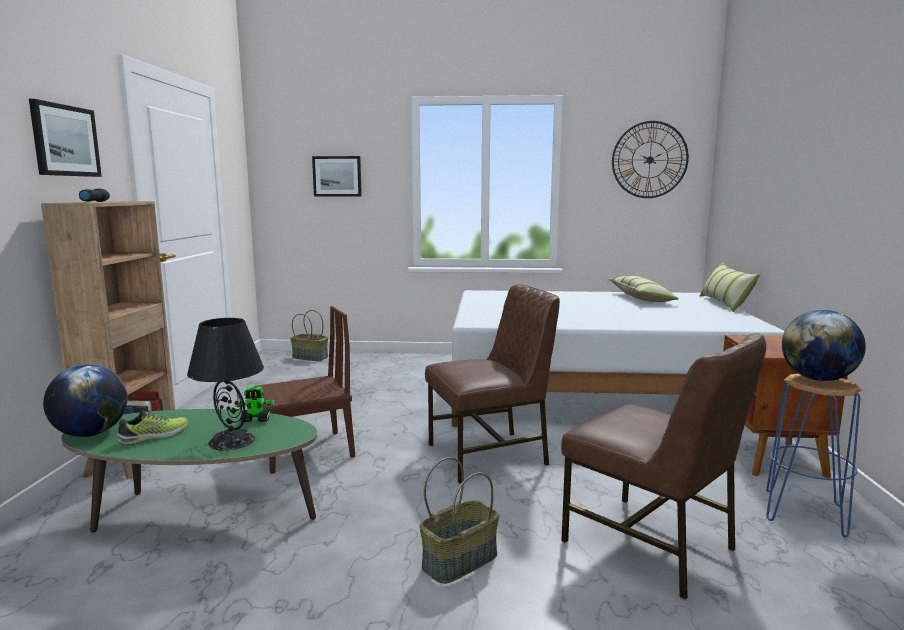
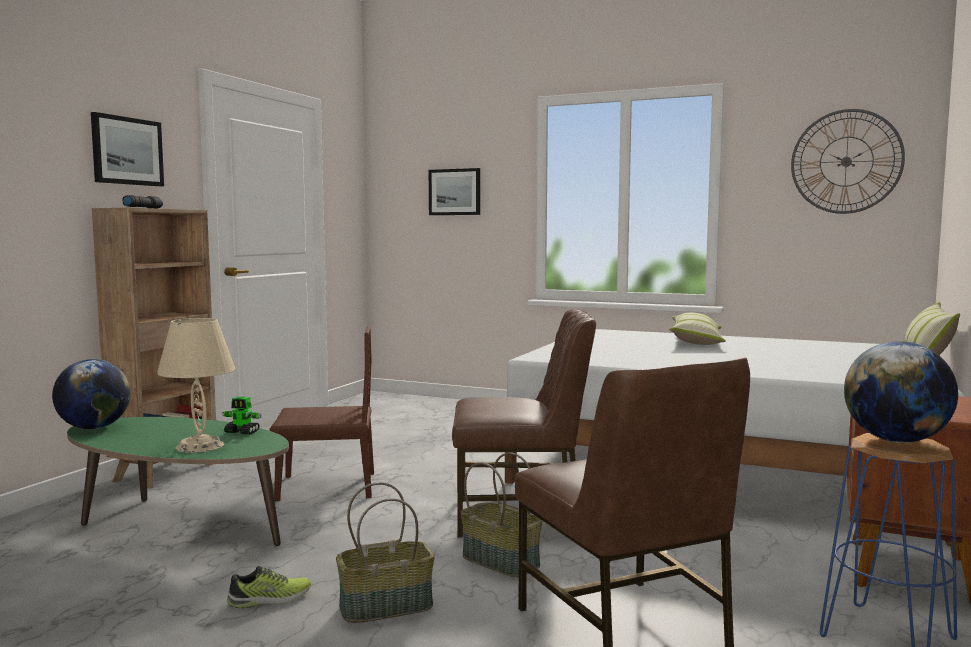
camera: 20 degrees right, 5 degrees down
(154, 436) = (141, 435): shoe -> shoe (270, 599)
(232, 441) = (200, 446): black table lamp -> beige table lamp
(310, 357) = (414, 401): basket -> basket (502, 561)
(640, 298) = (807, 346): pillow -> pillow (696, 341)

